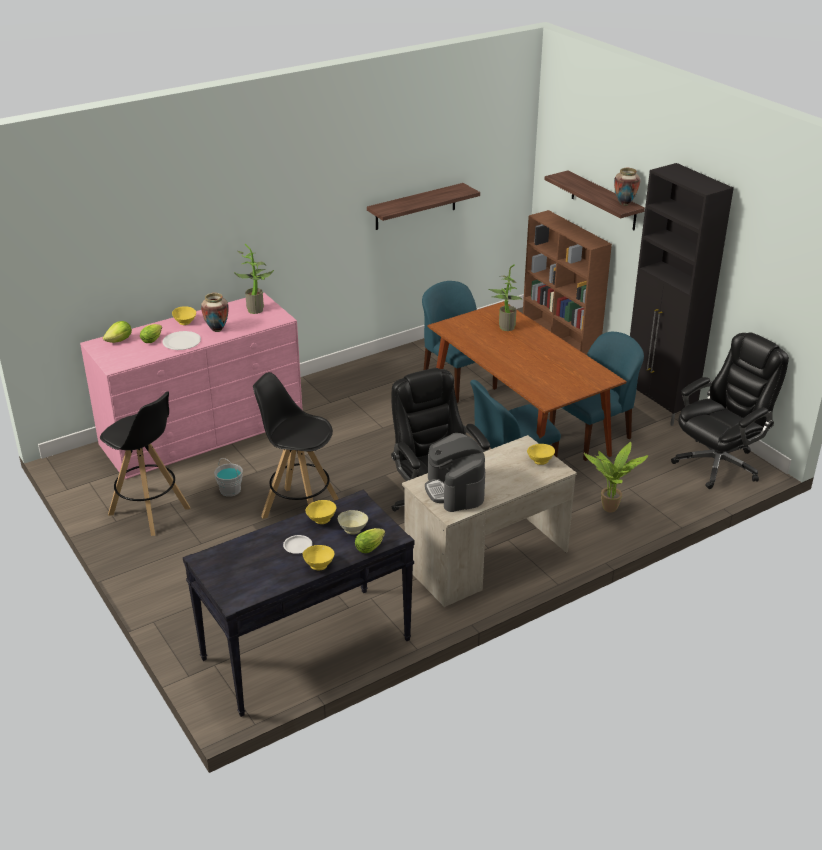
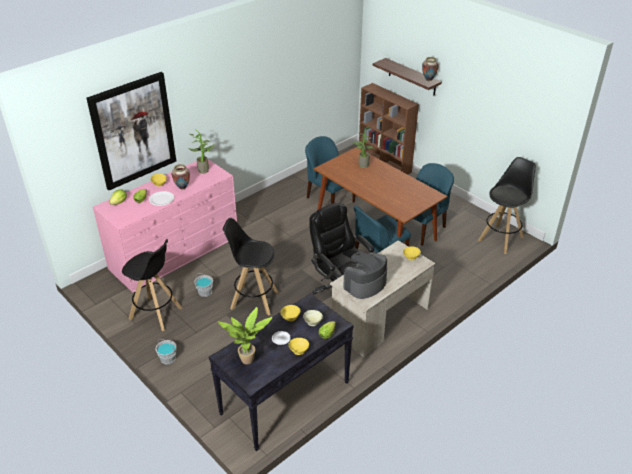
camera: 10 degrees left, 5 degrees up
(148, 574) = (168, 359): none -> grey bucket
(151, 236) = (133, 131): none -> picture
(415, 206) = (293, 89): shelf -> none
(455, 490) = (365, 284): coffee machine -> coffee machine turned 75 degrees clockwise
(610, 510) = (446, 277): potted plant -> potted plant (248, 362)
(659, 407) = (456, 204): black cabinet -> none
(718, 463) = (501, 238): black office chair -> black stool

